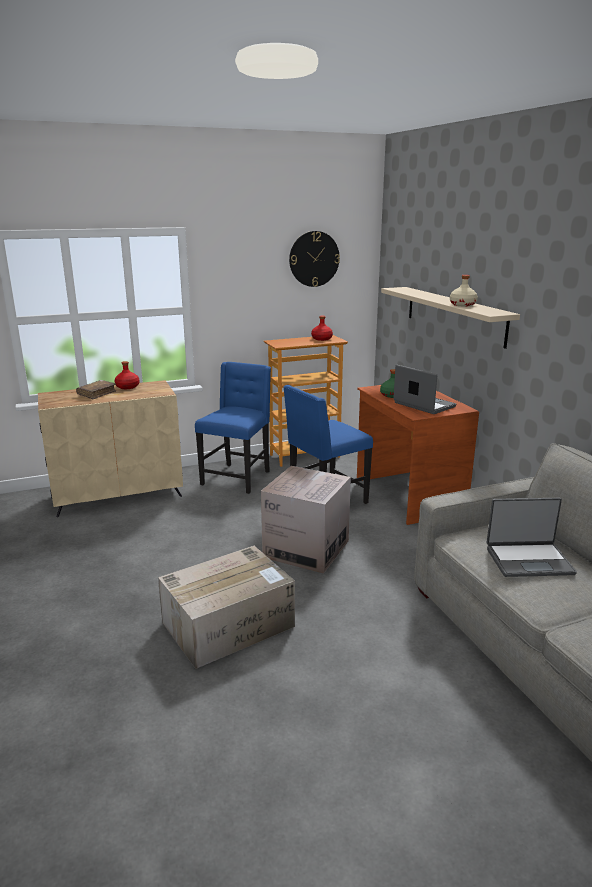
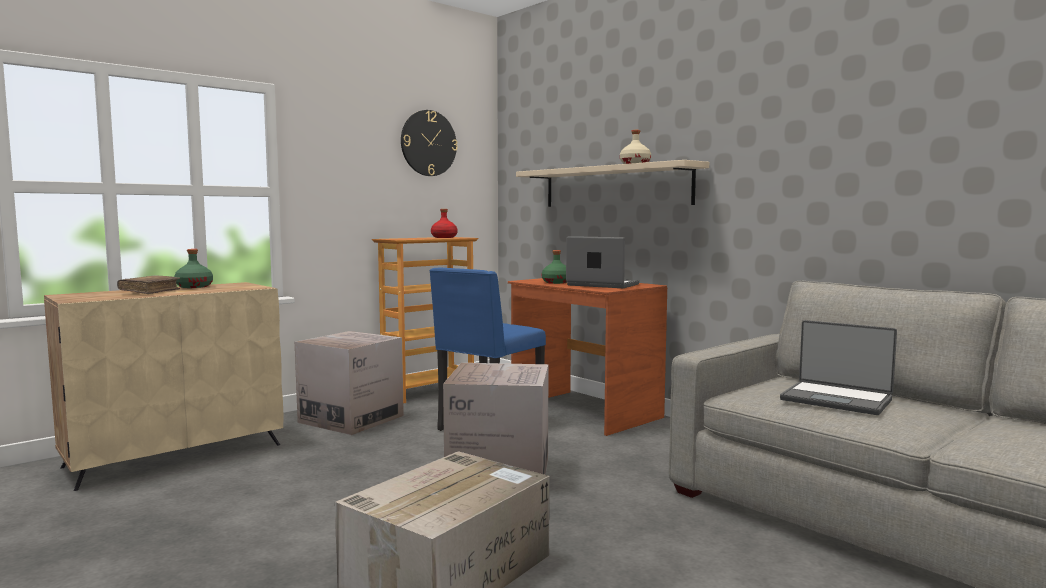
camera: 20 degrees left, 15 degrees down
(127, 387) = (194, 286): red bottle -> green bottle
(237, 478) = (351, 419): blue chair -> cardboard box
(528, 560) = (836, 399): laptop -> laptop turned 60 degrees clockwise

